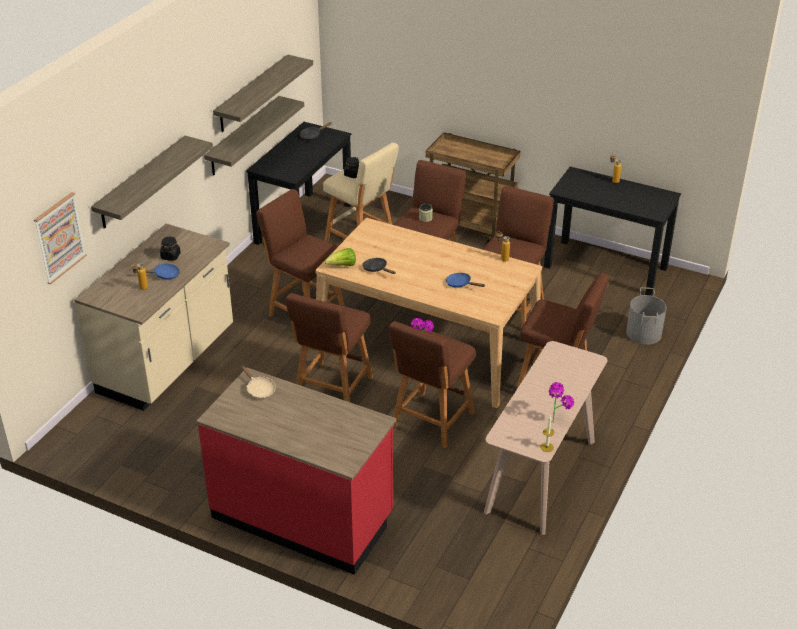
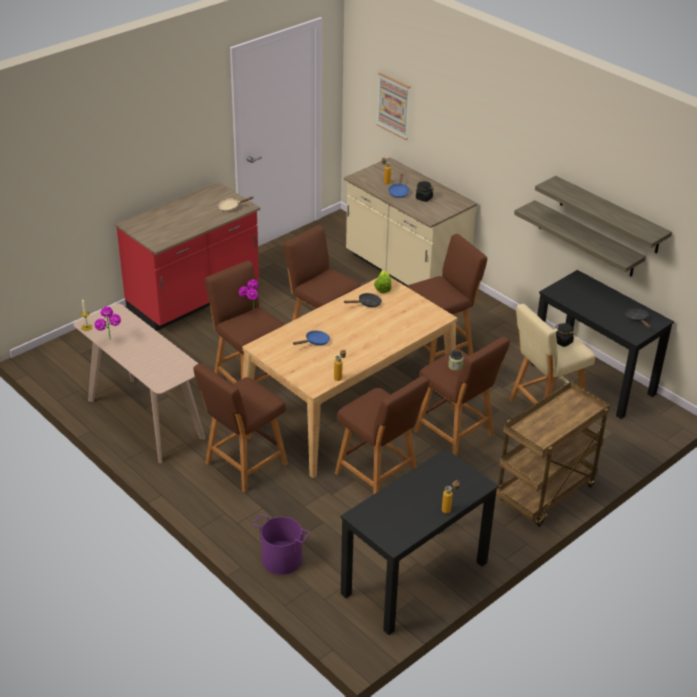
camera: 110 degrees right, 0 degrees up
(141, 182) = (467, 148): shelf -> none
(644, 333) = (281, 560): grey bucket -> purple bucket

